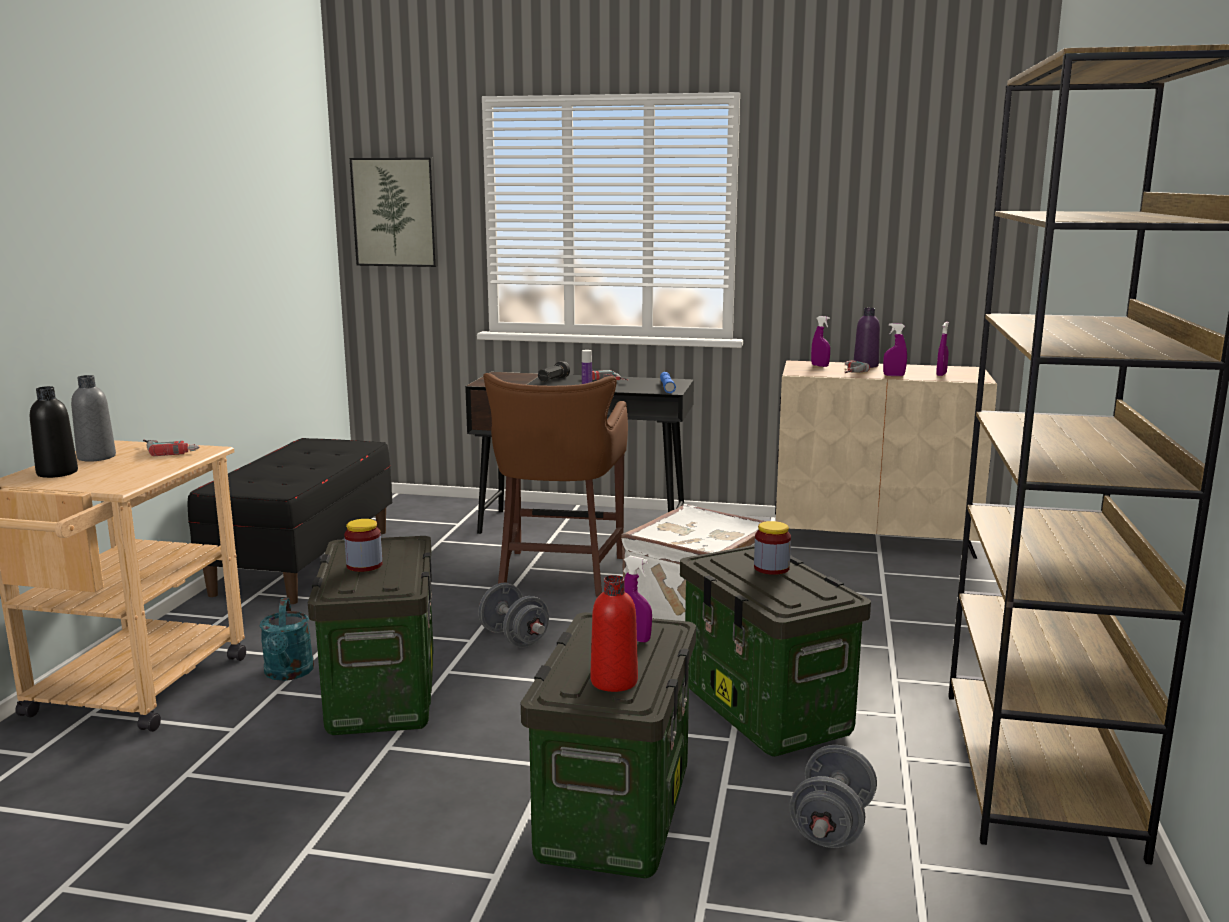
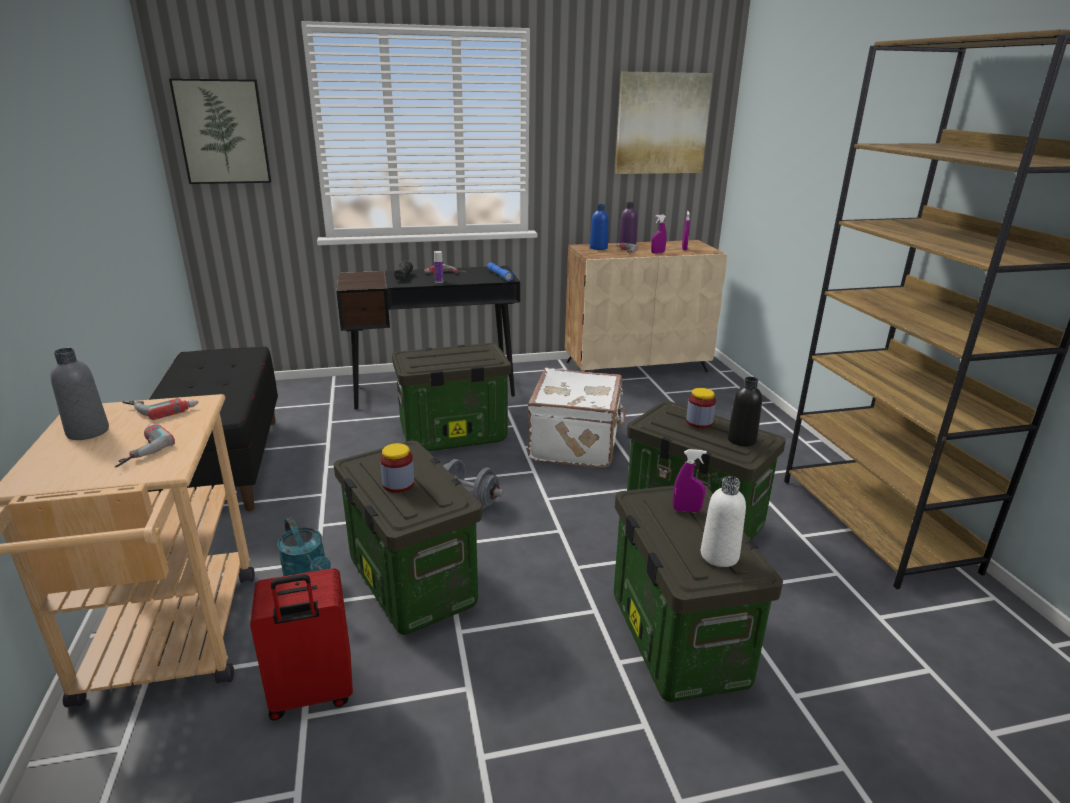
camera: 25 degrees left, 10 degrees up
(57, 473) = (67, 462): black bottle -> black bottle (741, 440)
(115, 472) = (138, 449): none -> power drill
(207, 760) = (312, 695): none -> red suitcase
(558, 575) = (452, 436): brown stool -> storage box
(614, 681) = (719, 555): red bottle -> white bottle
(820, 366) = (598, 248): purple spray bottle -> blue bottle
(831, 826) = (810, 603): grey dumbbell -> none
(923, 206) = (661, 124): none -> picture

